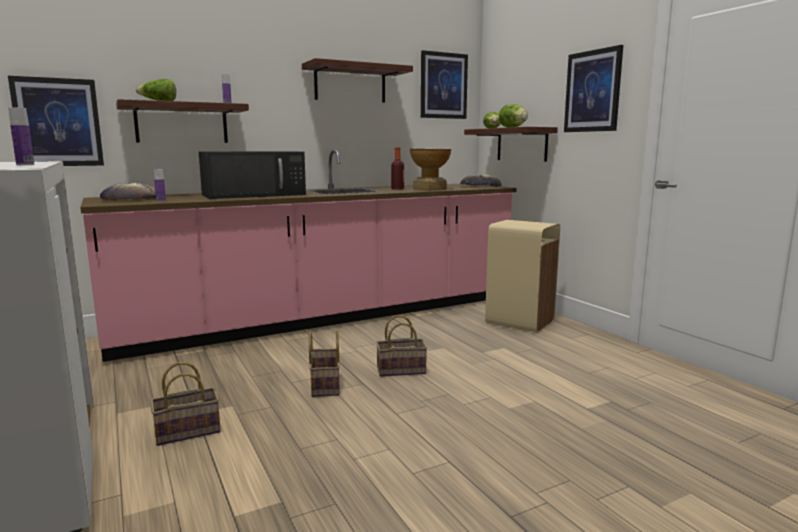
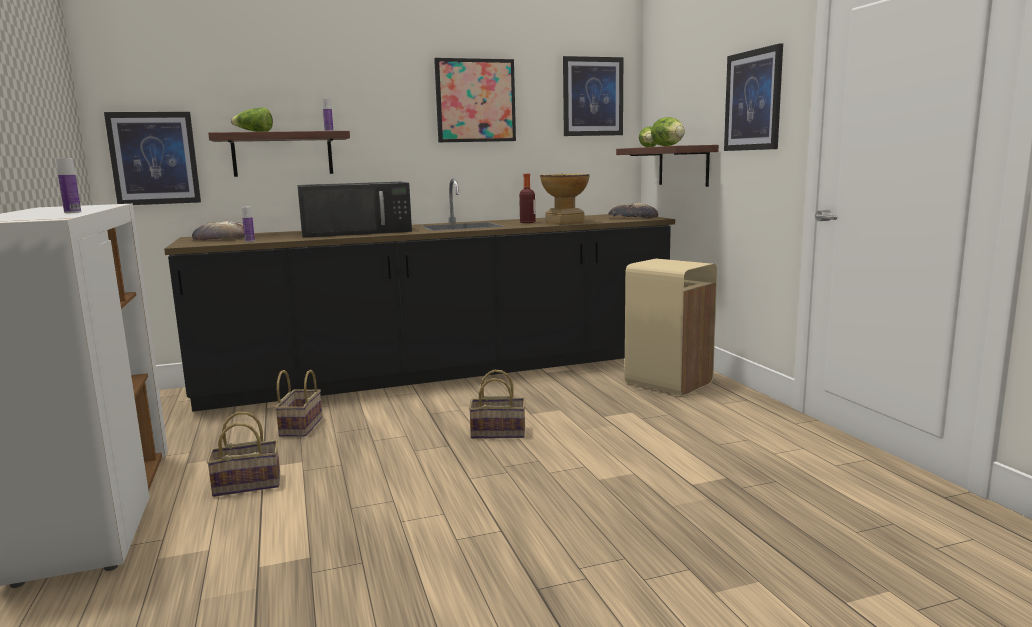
camera: 10 degrees right, 0 degrees up
(324, 385) = (406, 445): basket -> basket (300, 426)
(326, 317) = (444, 371): pink counter -> black counter
(350, 84) = (475, 101): shelf -> picture

